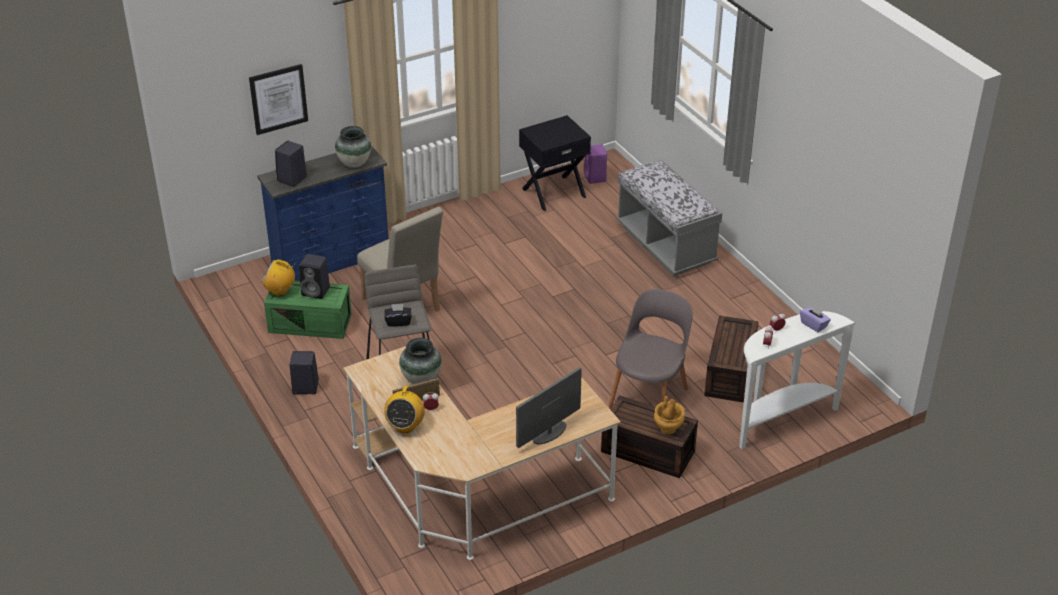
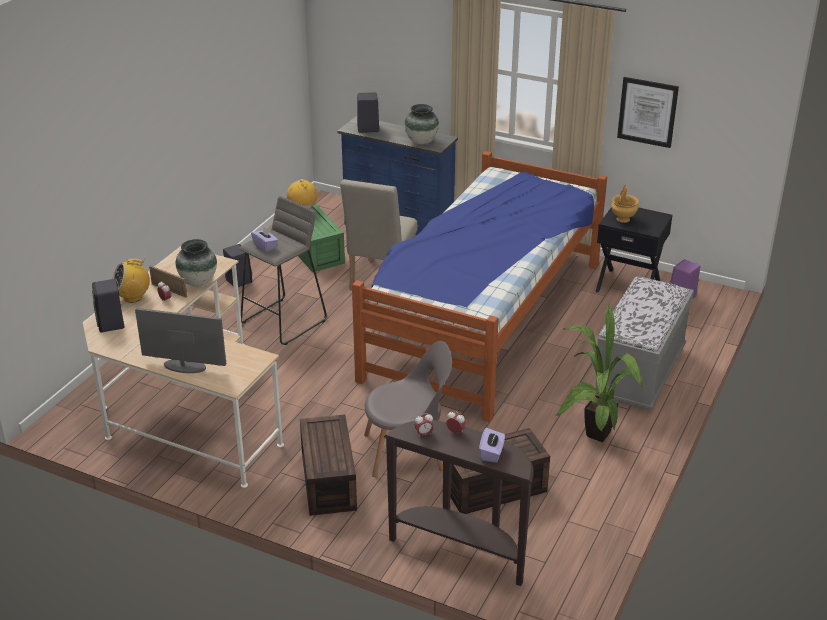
camera: 55 degrees right, 5 degrees down
(278, 99) = (395, 58): picture -> picture (647, 112)
(316, 291) = (319, 223): black speaker -> black speaker (111, 324)
(398, 322) = (265, 246): black tissue box -> purple tissue box
(520, 281) = (483, 319): none -> bed
(667, 429) = (324, 460): brown vase -> brown vase (623, 219)
(717, 301) = (595, 437): none -> potted plant
(780, 419) = (461, 550): white console table -> brown console table

